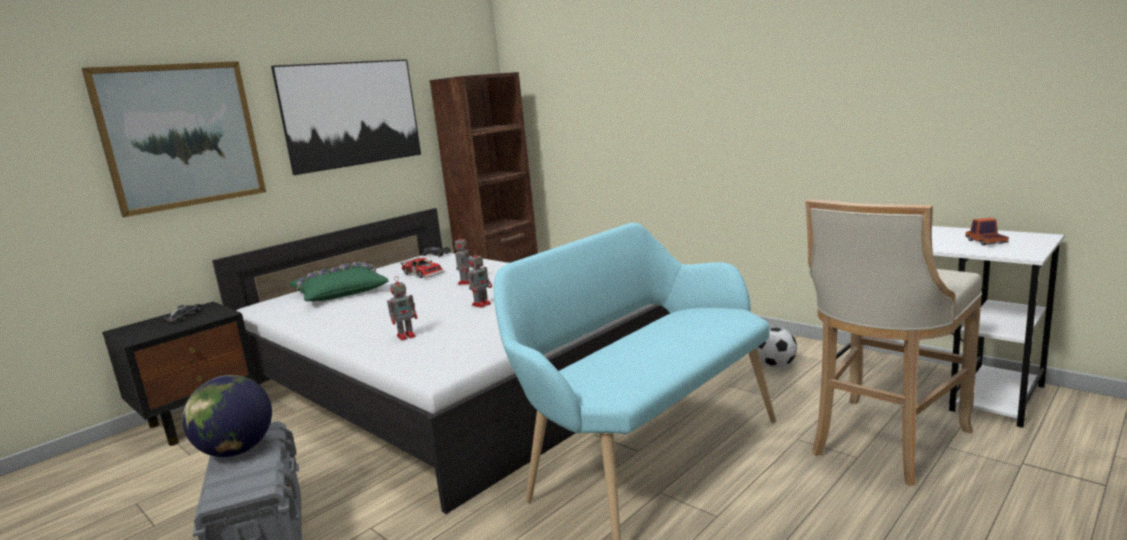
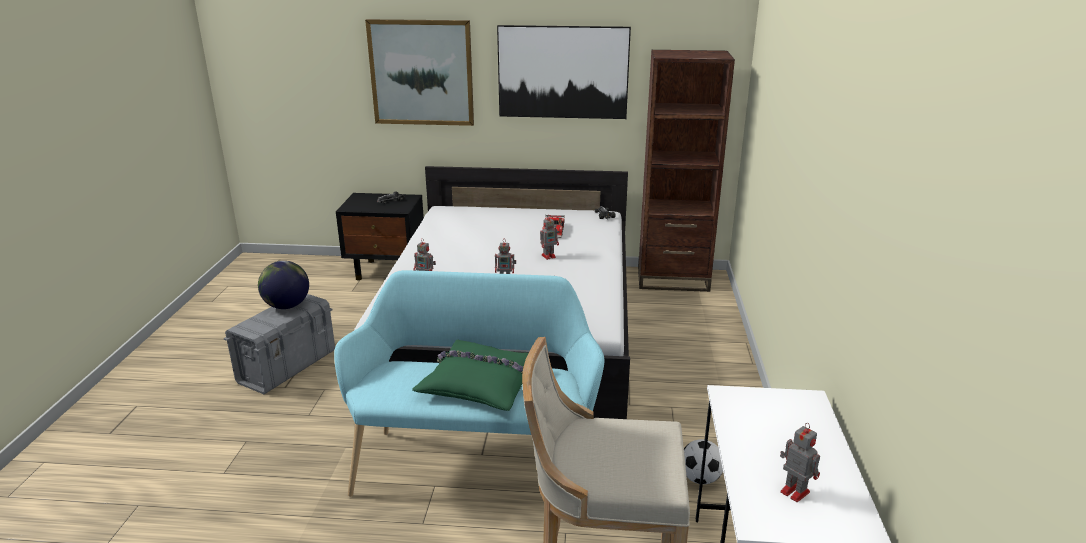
camera: 50 degrees right, 10 degrees up
(339, 292) = (485, 222): green pillow -> green pillow (481, 384)
(986, 242) = (793, 491): toy truck -> toy robot

